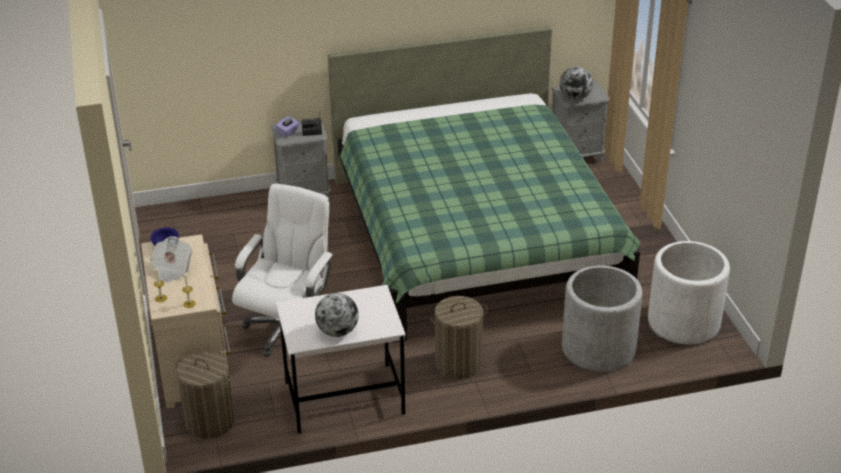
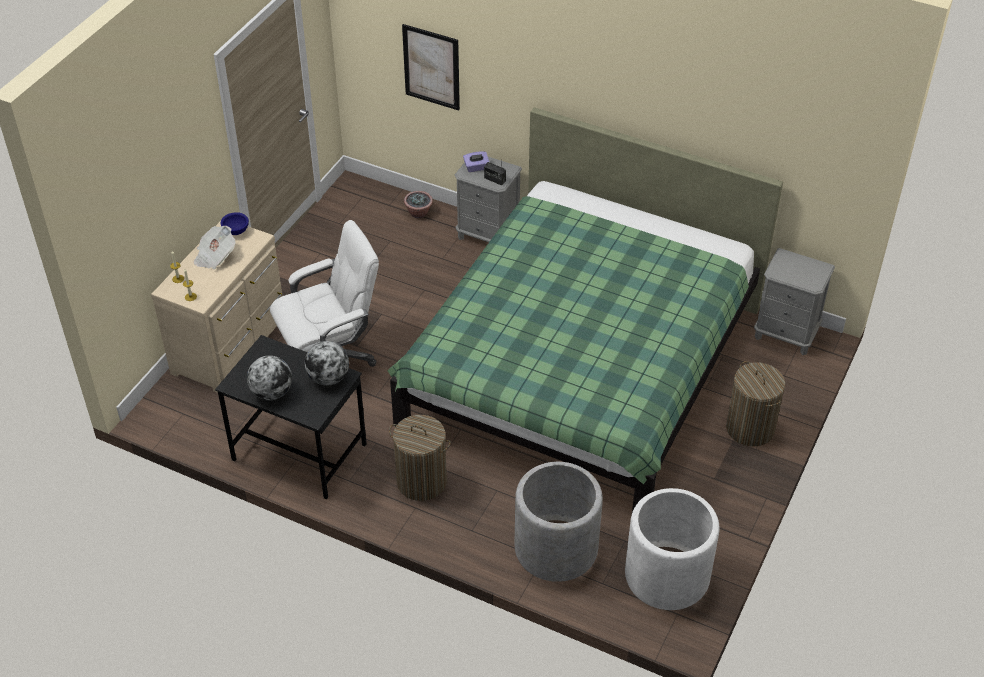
camera: 40 degrees right, 10 degrees up
(210, 422) = (185, 407): laundry basket -> laundry basket (750, 428)
(221, 58) = (431, 67): none -> picture
(233, 207) = (418, 213): none -> potted plant
(344, 399) = (298, 453): white desk -> black desk
(575, 97) = (785, 272): globe -> globe (328, 378)

